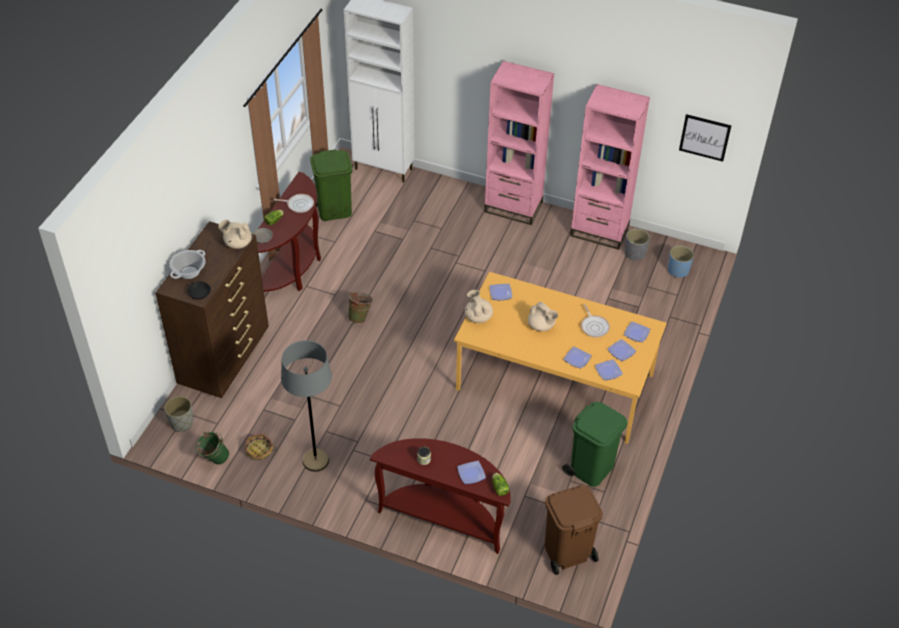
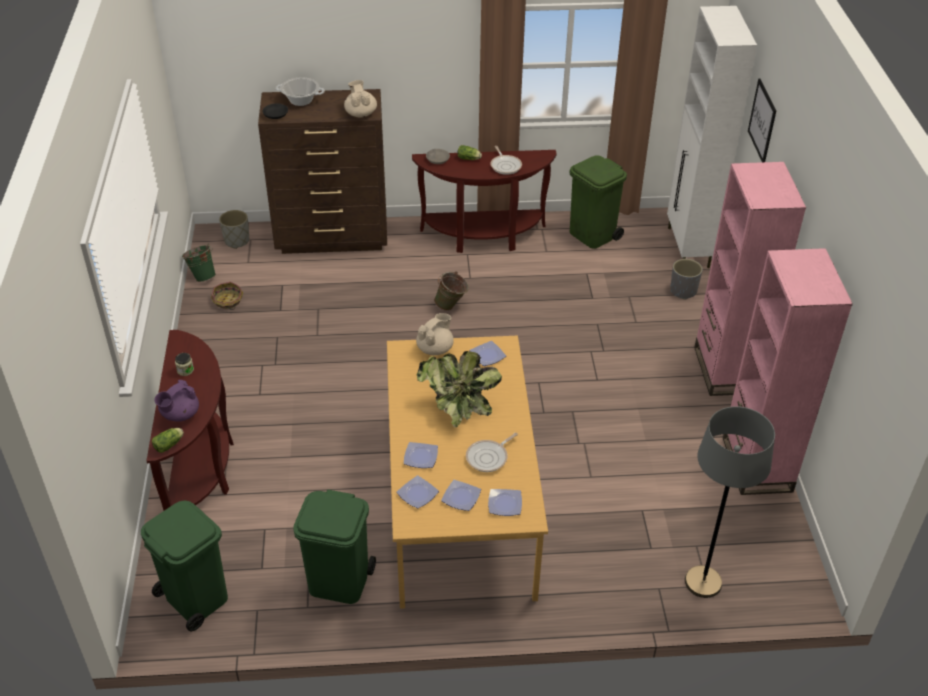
camera: 65 degrees right, 5 degrees down
(315, 461) = (234, 343): grey floor lamp -> grey floor lamp (703, 582)
(471, 474) = (179, 414): plate -> purple teapot
(541, 326) = (456, 407): beige teapot -> potted plant
(567, 552) = (195, 597): brown trash can -> green trash can
(634, 253) = (748, 514): grey planter -> grey planter (683, 290)
(678, 270) = (755, 573): blue planter -> none
(704, 137) = (874, 414): picture -> picture (762, 121)

